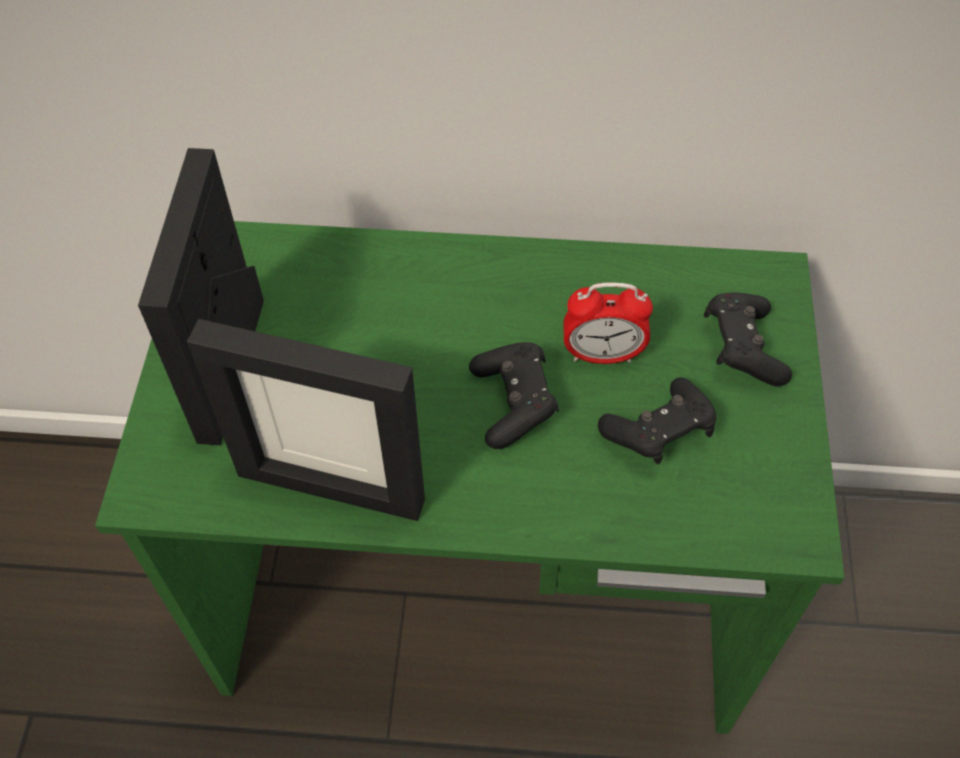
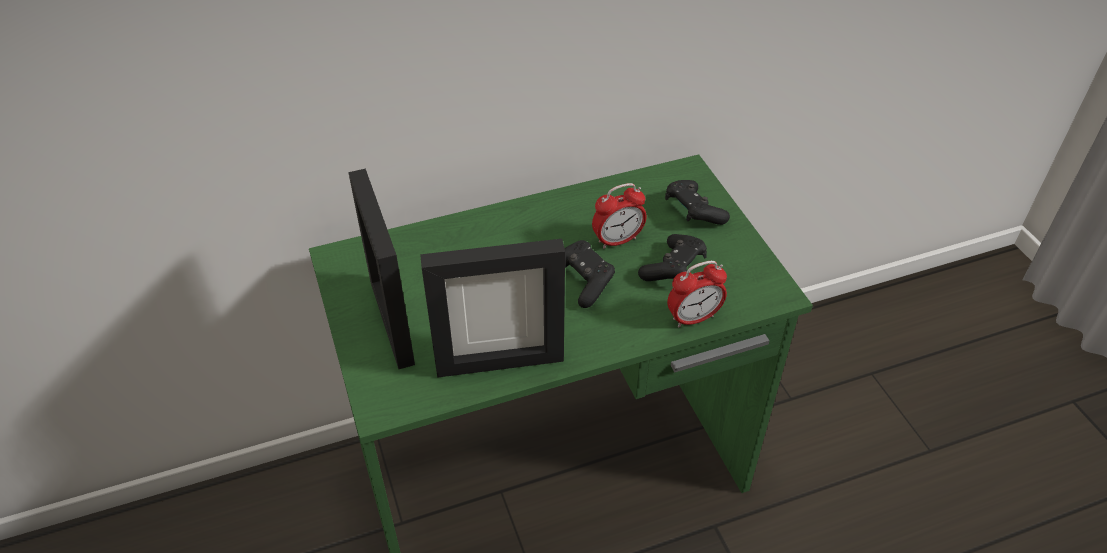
camera: 25 degrees left, 10 degrees down
(643, 526) = (693, 318): none -> alarm clock

